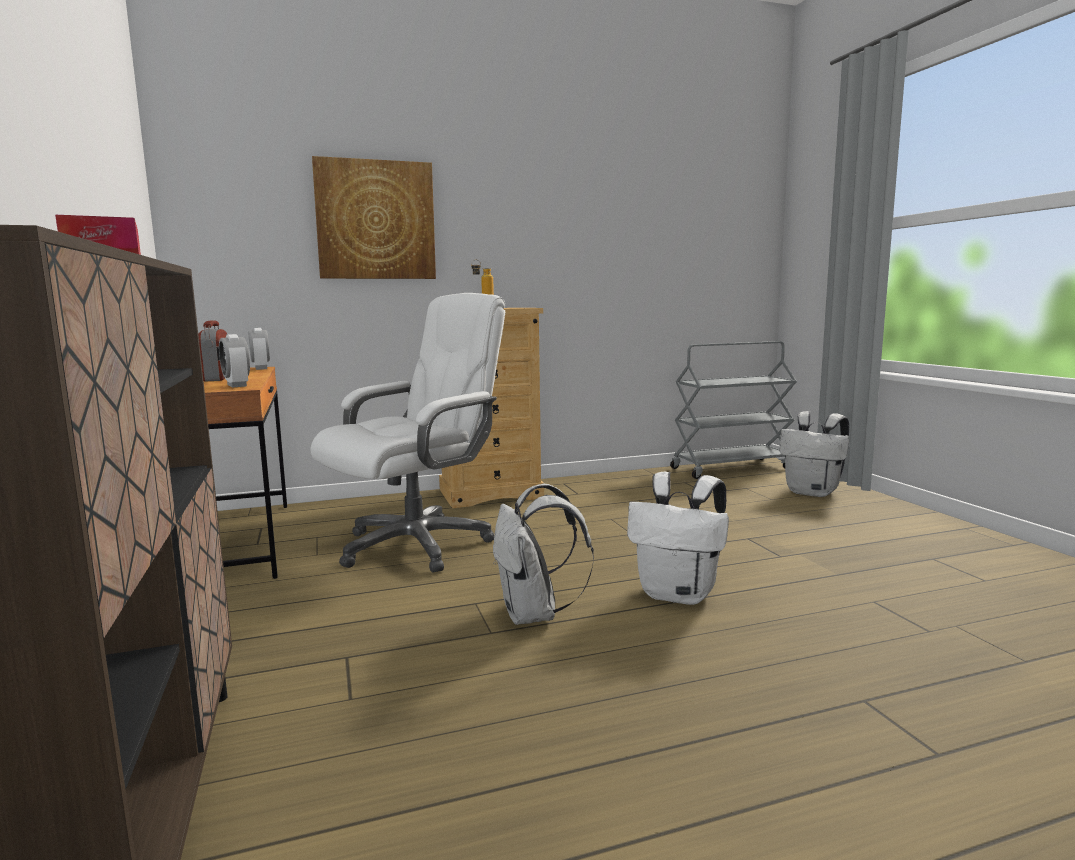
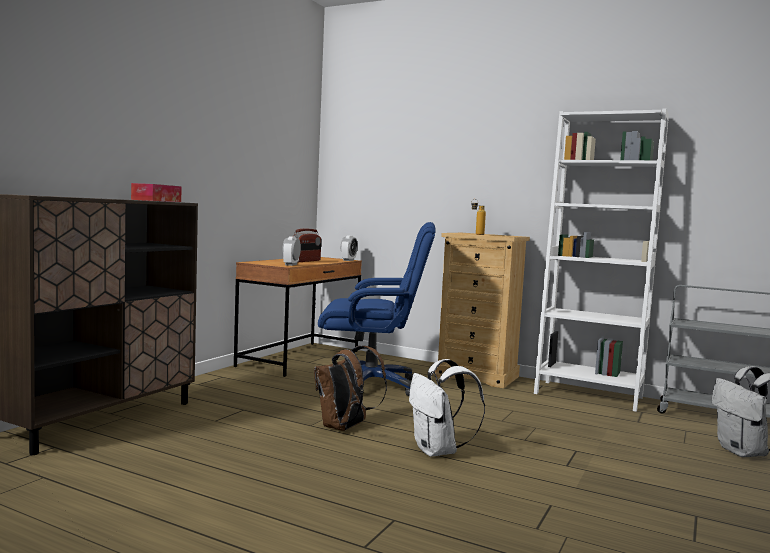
camera: 45 degrees right, 5 degrees down
(375, 220) = (432, 170): picture -> none
(416, 545) = (371, 385): white office chair -> blue office chair
(534, 615) = (345, 428): white backpack -> brown backpack
(617, 480) = (588, 395): none -> white bookcase

